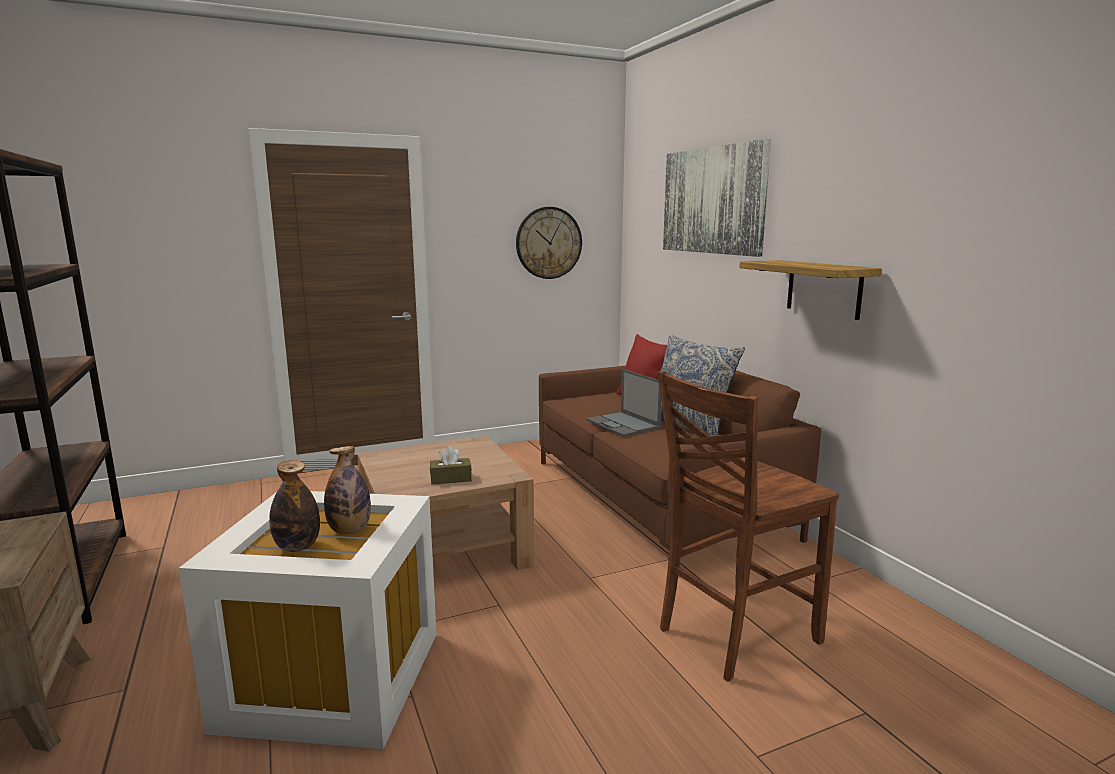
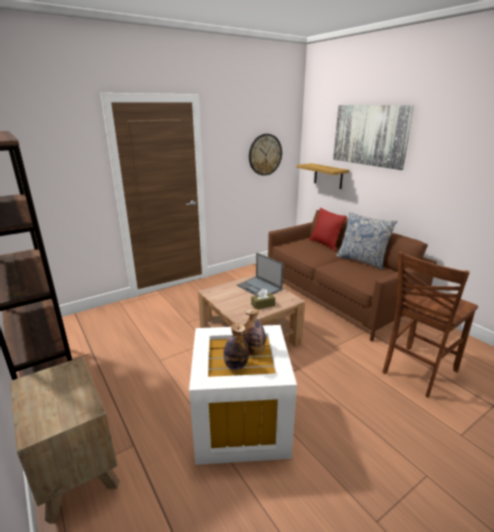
camera: 10 degrees left, 10 degrees up
(623, 424) = (328, 261): laptop -> laptop (260, 288)
(824, 289) = (443, 191): shelf -> shelf (328, 176)

